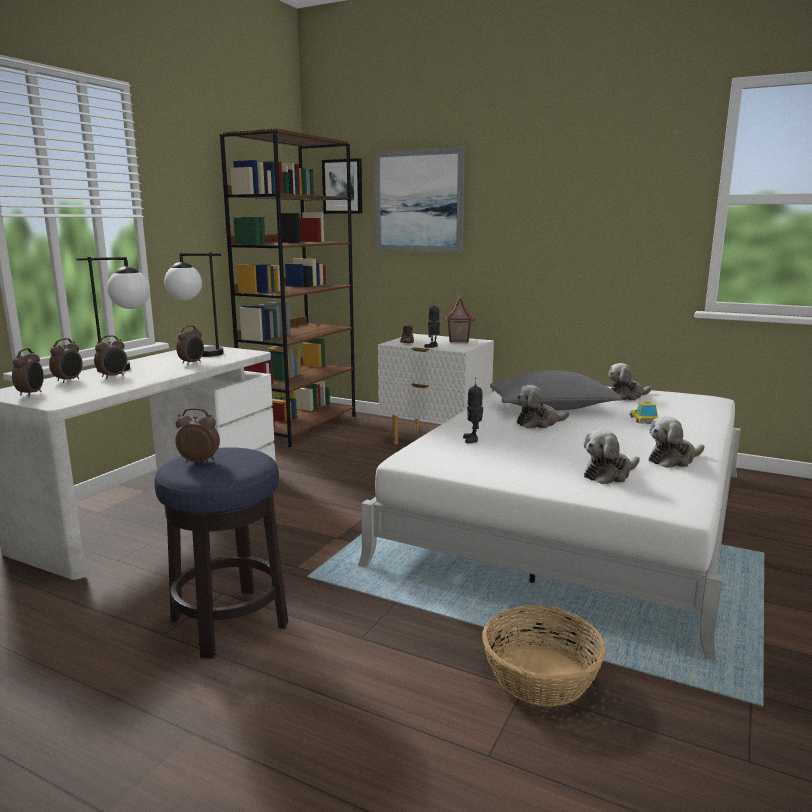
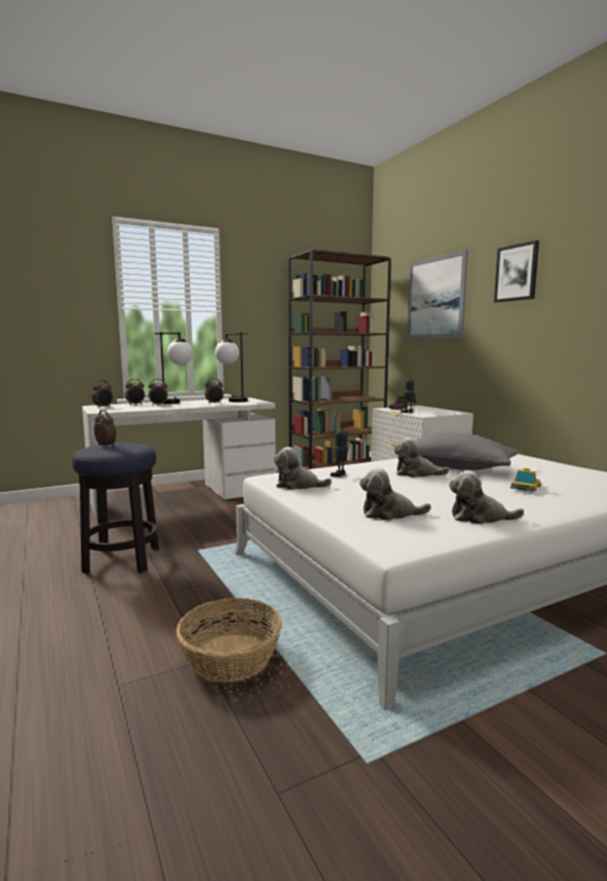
camera: 35 degrees right, 5 degrees down
(343, 186) = (391, 292): picture -> picture (516, 273)
(458, 340) = (441, 411): toy house -> none
(626, 396) = (552, 470): plush toy -> plush toy (298, 485)

